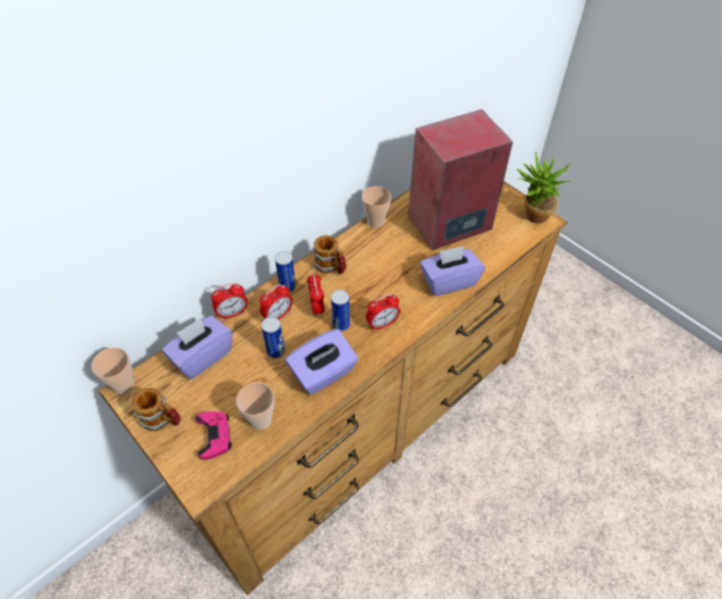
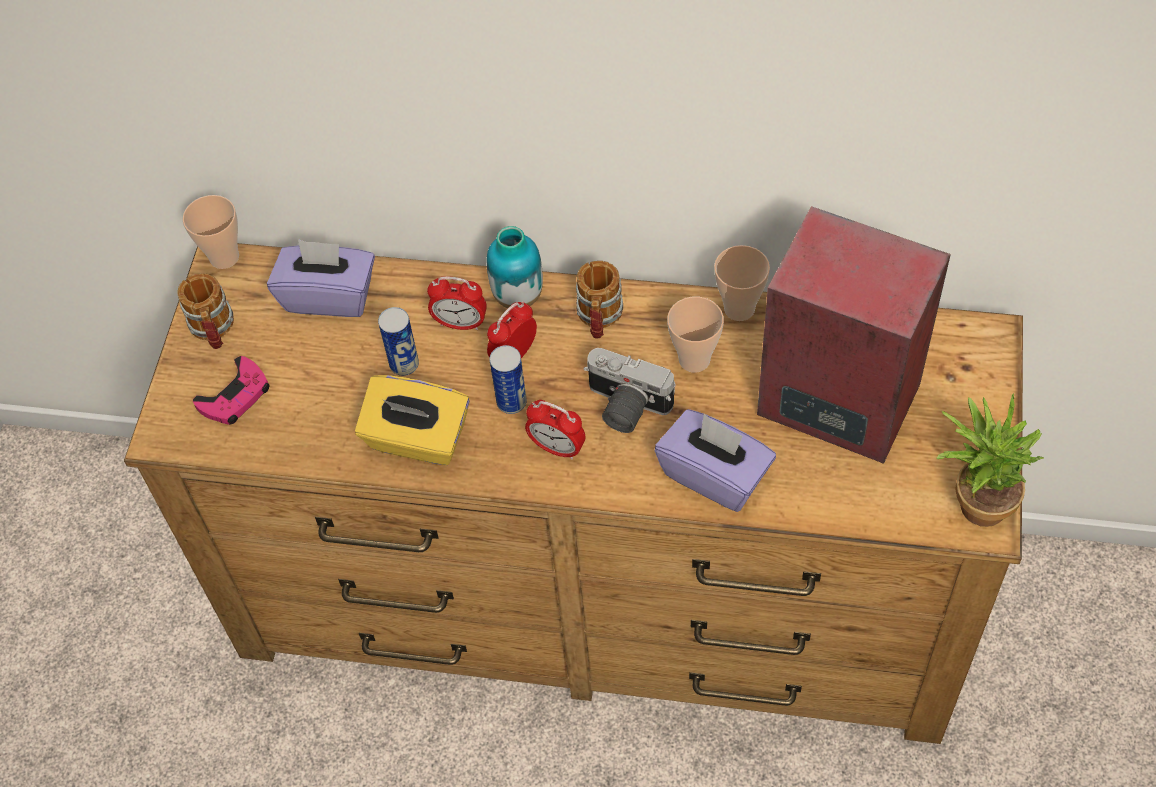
camera: 55 degrees right, 5 degrees up
(232, 313) = (419, 274): alarm clock -> none
(261, 421) = (293, 426): cup -> cup (694, 359)
(287, 286) = (518, 296): can -> vase
(323, 373) = (417, 439): purple tissue box -> yellow tissue box
(385, 288) = (624, 407): none -> camera

